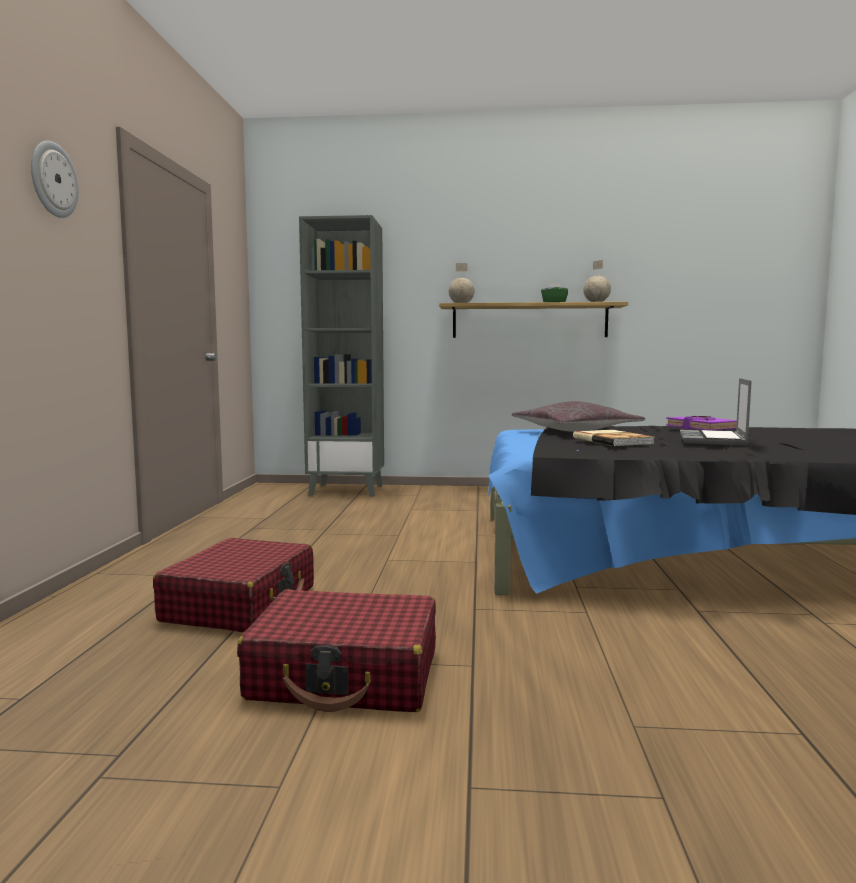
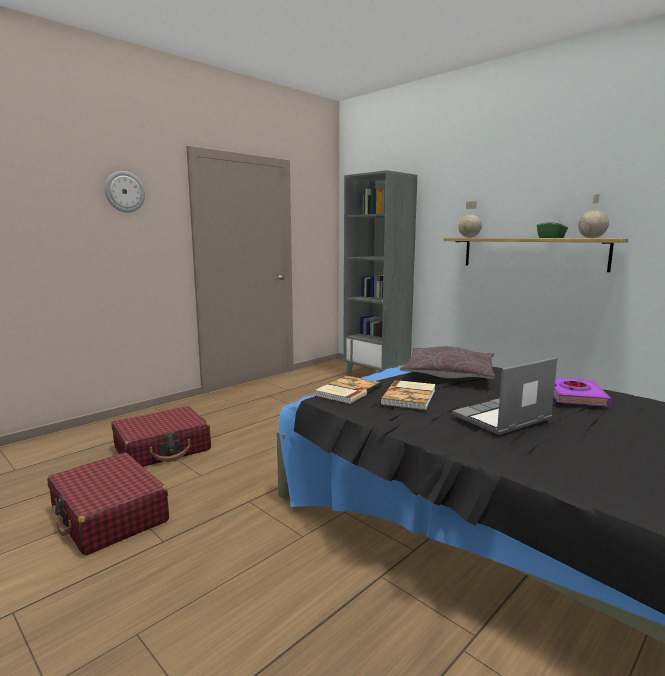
camera: 40 degrees right, 5 degrees up
(548, 446) = (347, 391): none -> book

